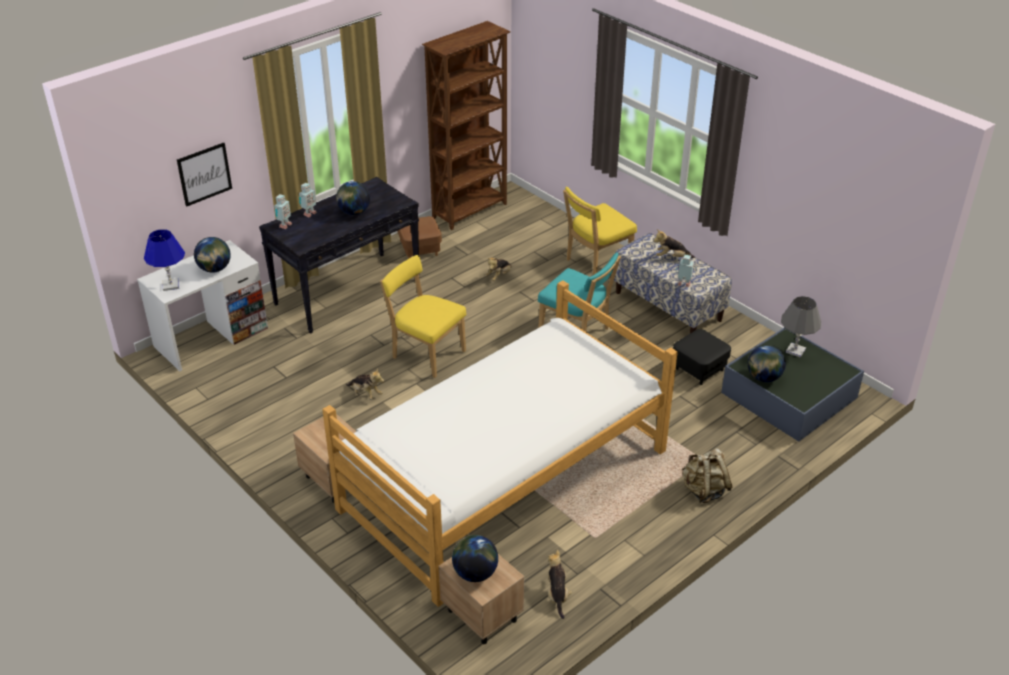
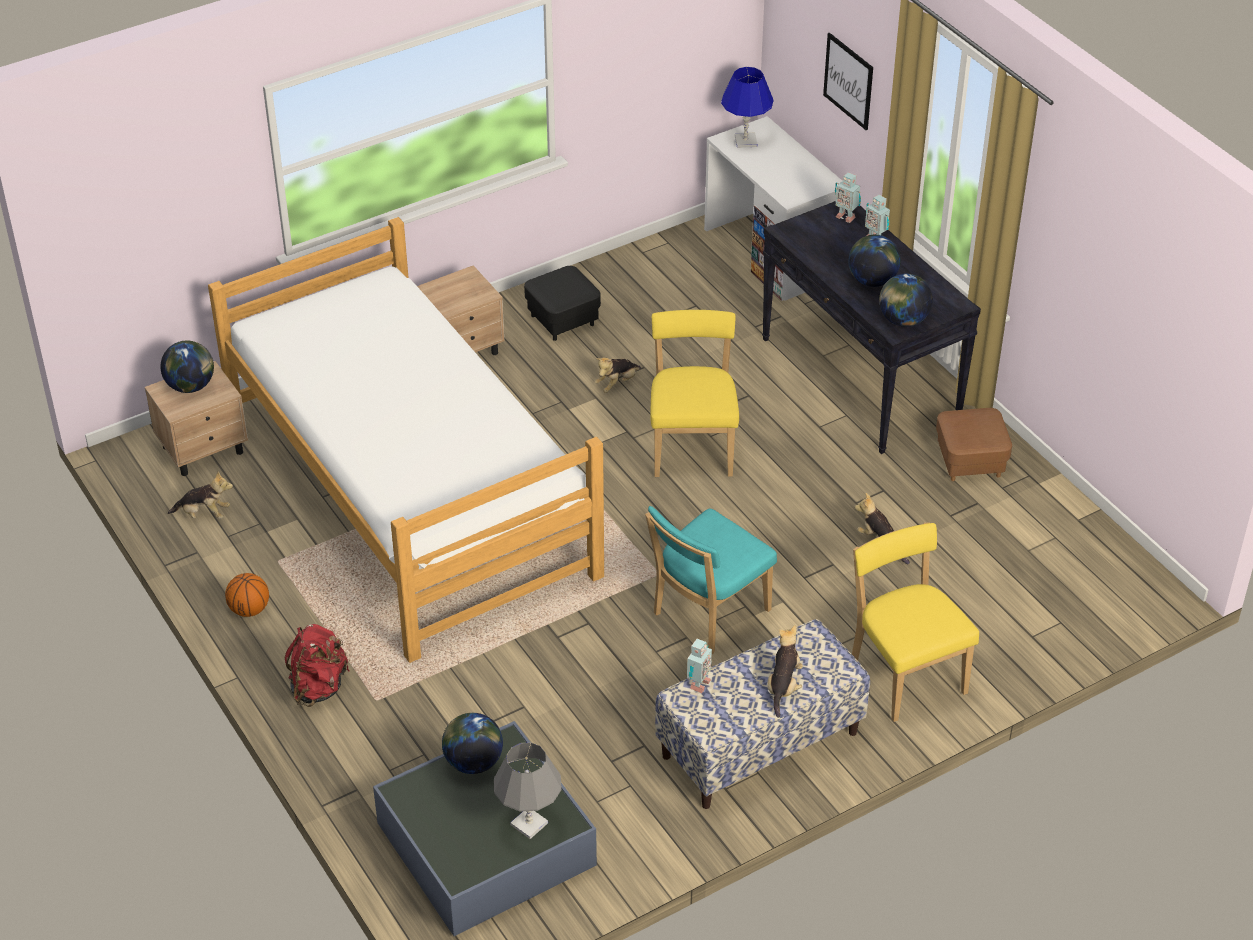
camera: 100 degrees right, 5 degrees up
(215, 269) = (776, 174): globe -> globe (903, 320)
(426, 353) = (692, 446): yellow chair -> yellow chair turned 45 degrees counterclockwise
(470, 211) = (1091, 534): brown bookcase -> none
(648, 543) = (249, 610): none -> basketball
(699, 369) = (581, 746): black ottoman -> black ottoman (563, 320)
(704, 491) = (318, 687): beige backpack -> red backpack

